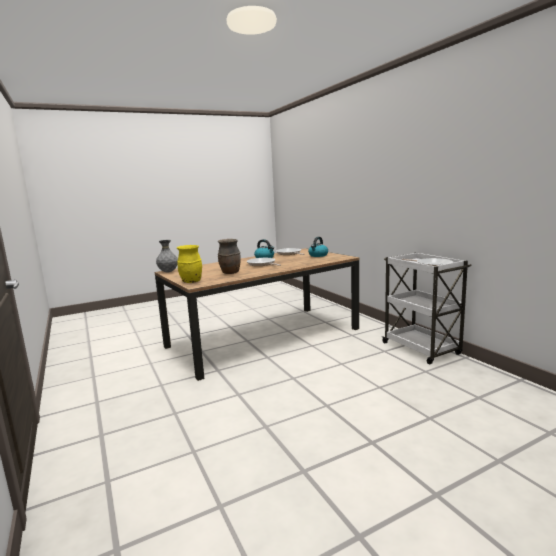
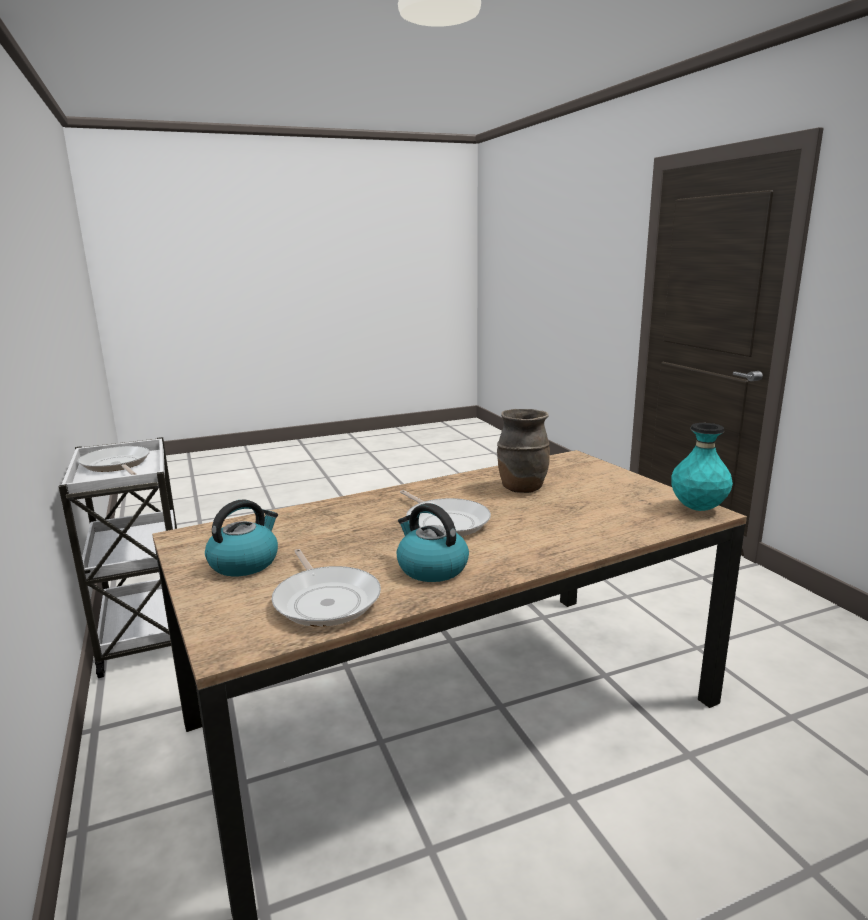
camera: 175 degrees left, 5 degrees up
(168, 272) = (697, 509): grey vase -> turquoise vase
(191, 282) = (589, 467): yellow vase -> none

